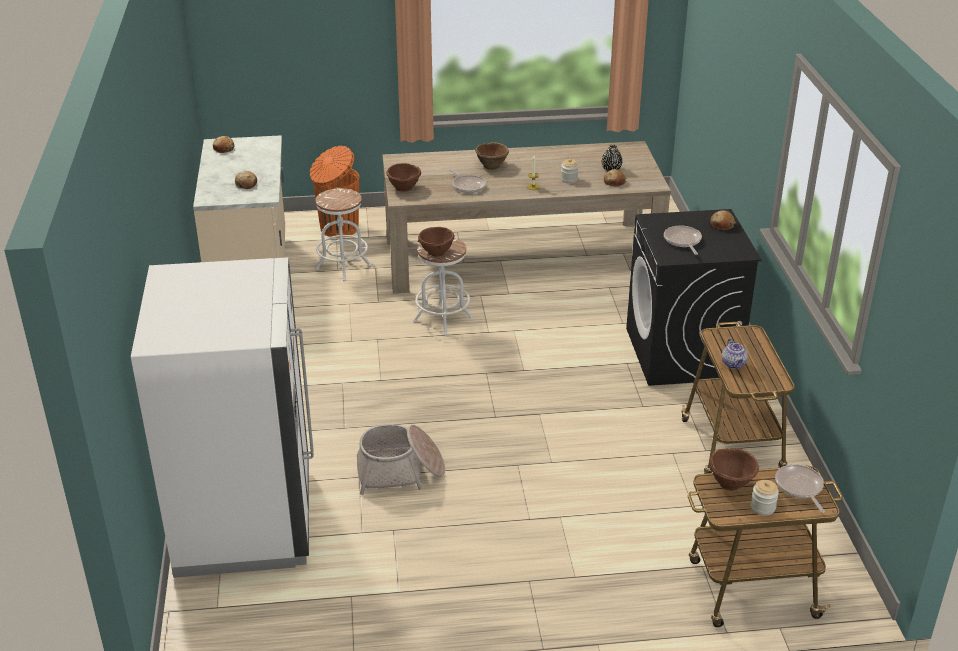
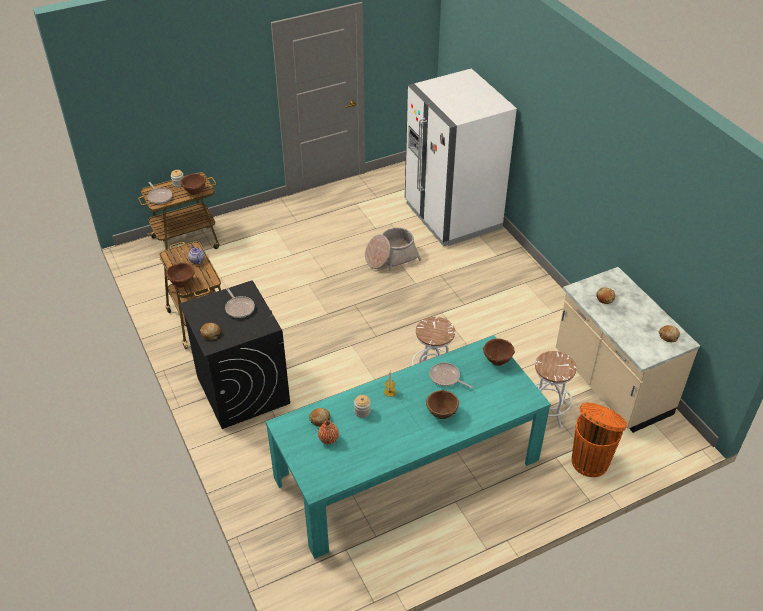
camera: 160 degrees right, 10 degrees up
(436, 252) = (436, 324): brown bowl -> brown bowl (182, 282)
(521, 257) = (407, 469): beige dining table -> turquoise dining table
(611, 169) = (328, 439): black vase -> orange vase

